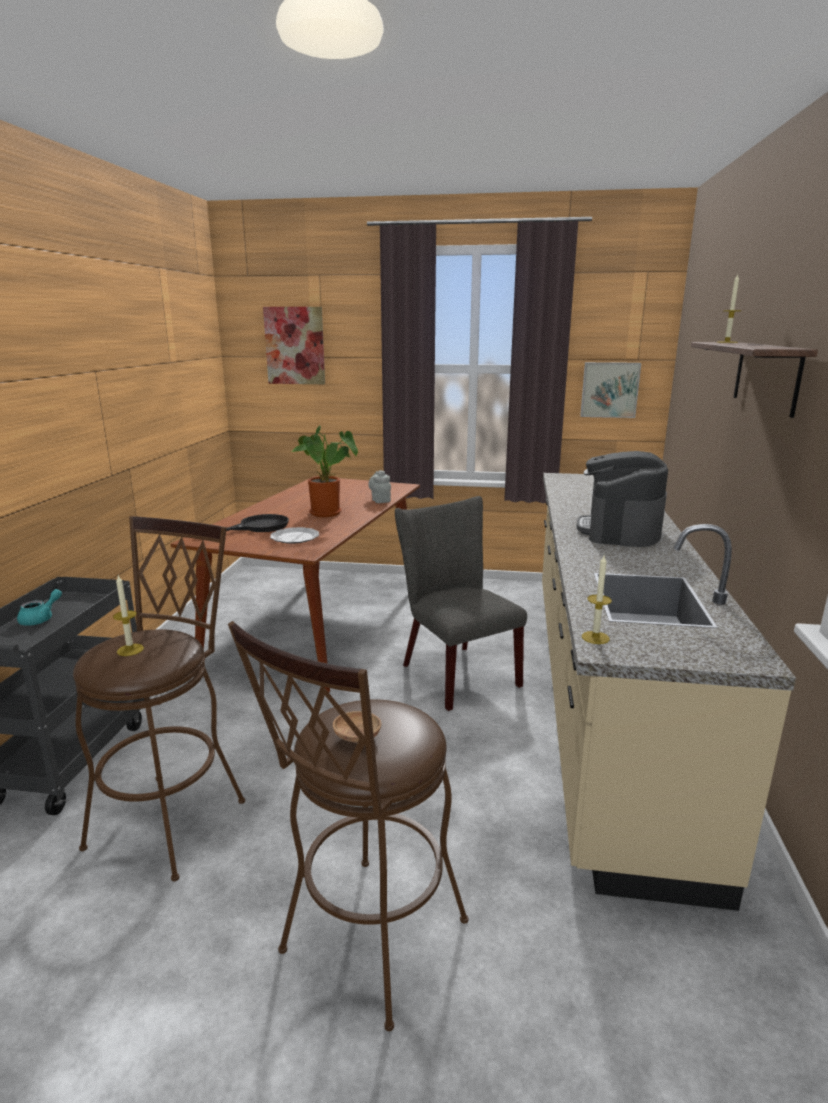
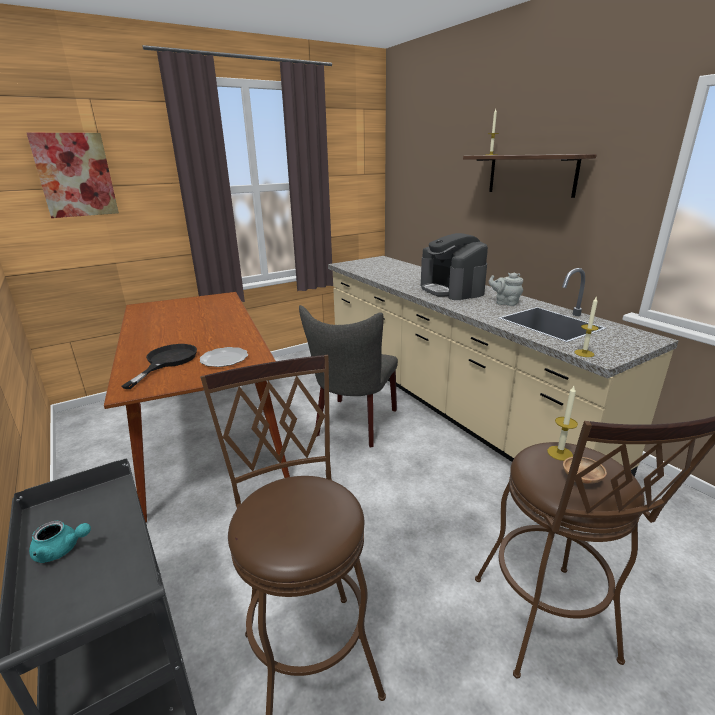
camera: 40 degrees left, 5 degrees up
(41, 619) = (61, 550): turquoise teapot -> turquoise teapot turned 105 degrees clockwise
(130, 650) = (291, 516): candle -> candle (559, 453)
(328, 514) = (211, 332): potted plant -> none
(380, 500) = (231, 310): grey teapot -> grey teapot (505, 303)
(454, 672) = (353, 425): grey chair -> grey chair turned 90 degrees counterclockwise
(609, 389) = (351, 197): picture -> none

